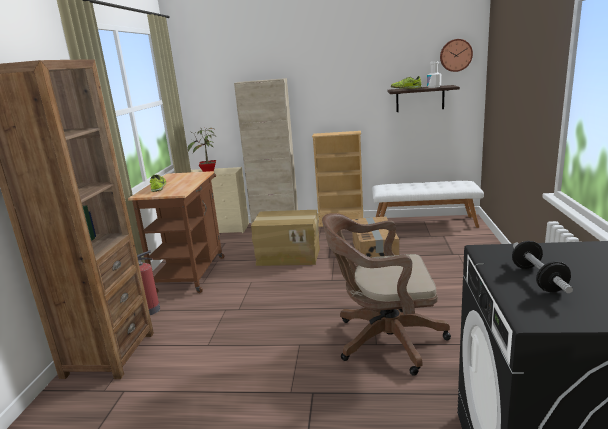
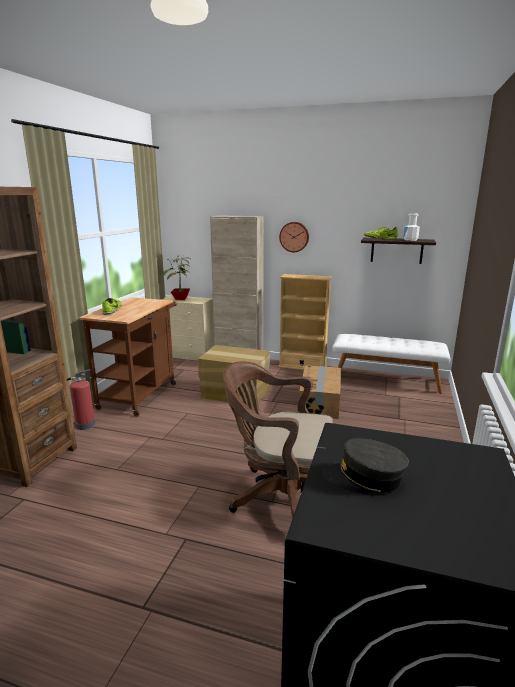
camera: 10 degrees right, 0 degrees up
(455, 55) = (439, 208): wall clock -> wall clock (294, 237)
(538, 279) = (364, 478): dumbbell -> grey cap

